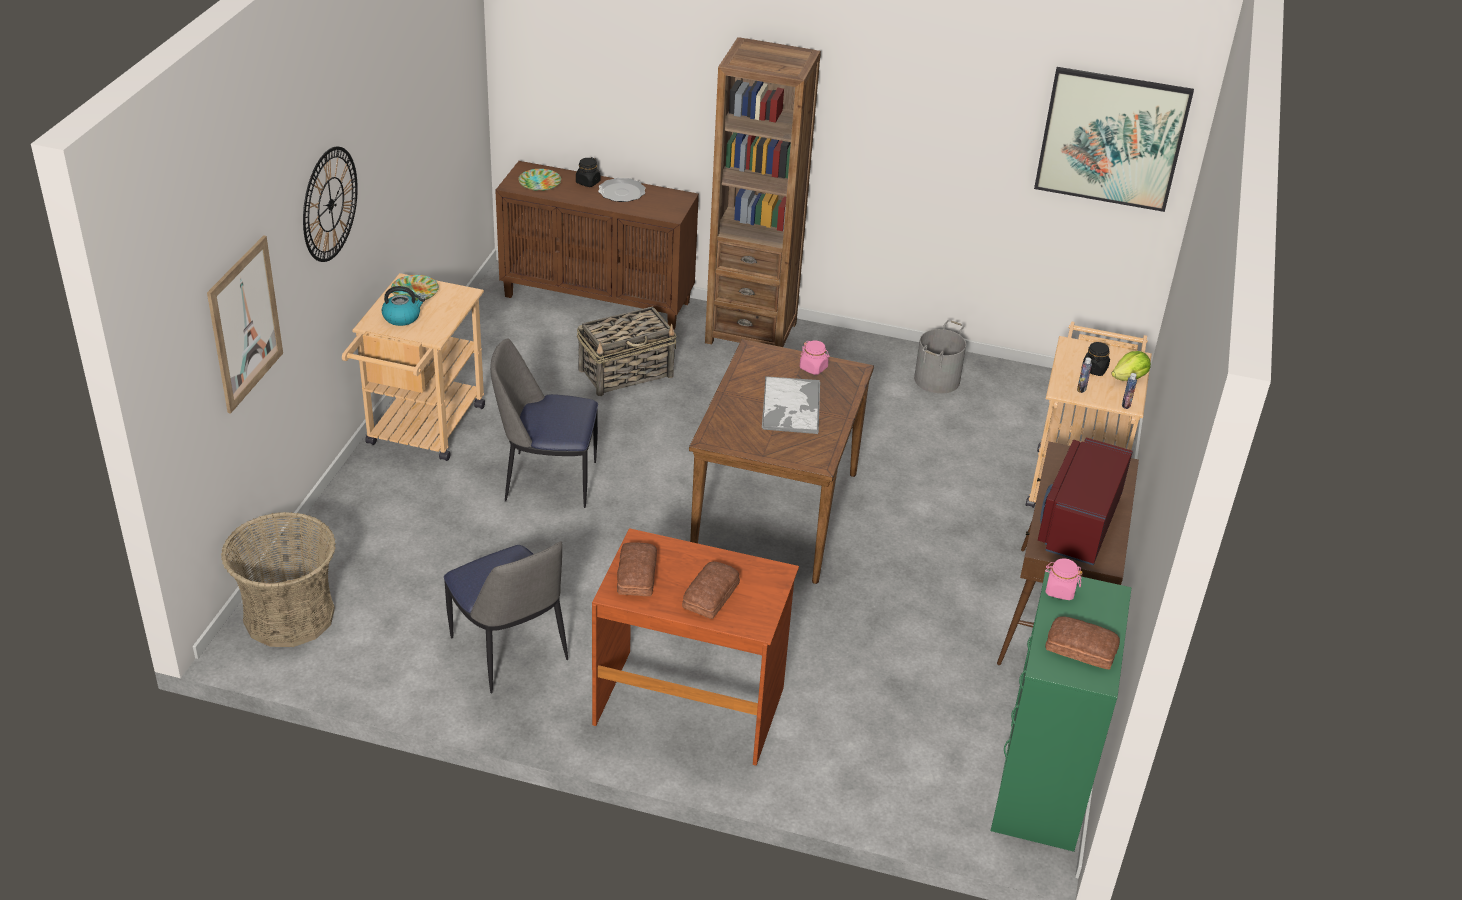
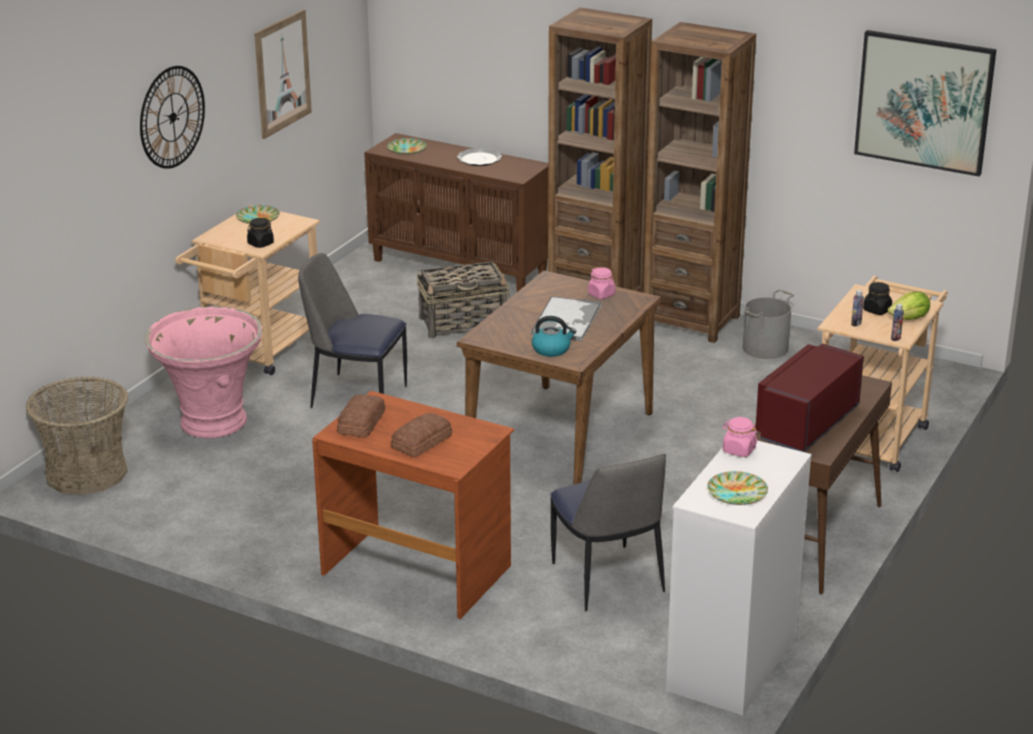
camera: 15 degrees right, 10 degrees down
(245, 324) = (69, 196): picture -> picture (282, 73)
(402, 317) = (238, 234): kettle -> kettle (552, 349)
(405, 532) = (212, 423): none -> pink planter
(510, 652) = (269, 515): chair -> chair (608, 580)
(588, 182) = (451, 151): black jar -> black jar (260, 244)
(854, 351) = (691, 321): none -> brown bookcase
(1041, 786) = (732, 663): green dresser -> white dresser
(1081, 650) = (737, 493): bread -> plate

